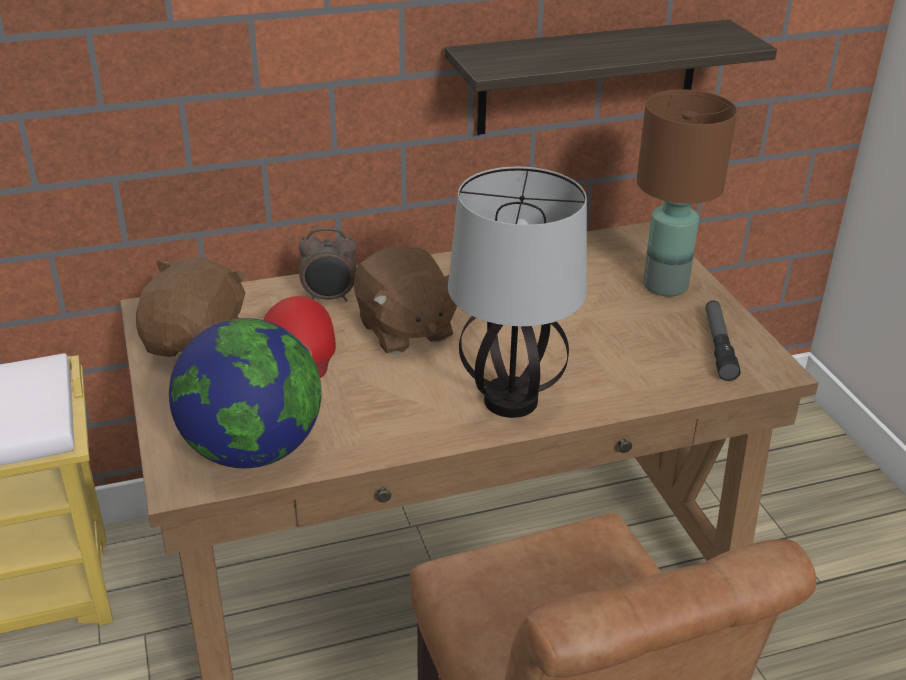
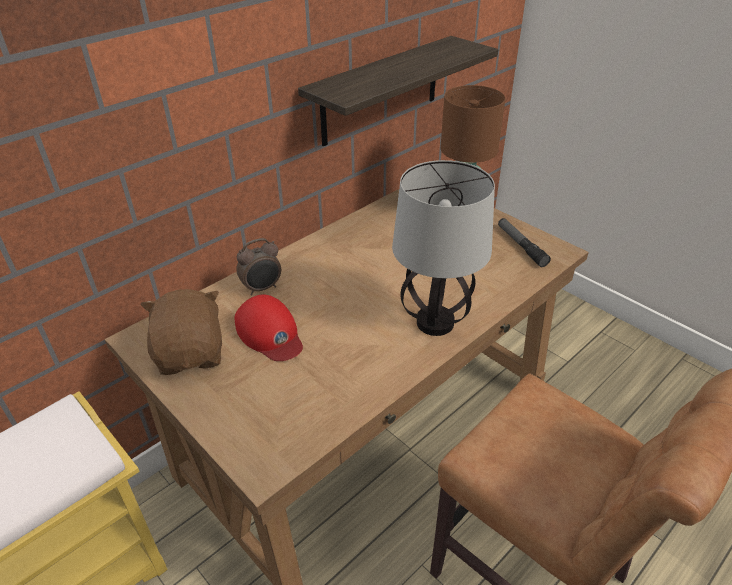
camera: 25 degrees left, 5 degrees up
(252, 450) = (295, 423): globe -> none
(404, 330) = (330, 295): brown plush toy -> none

